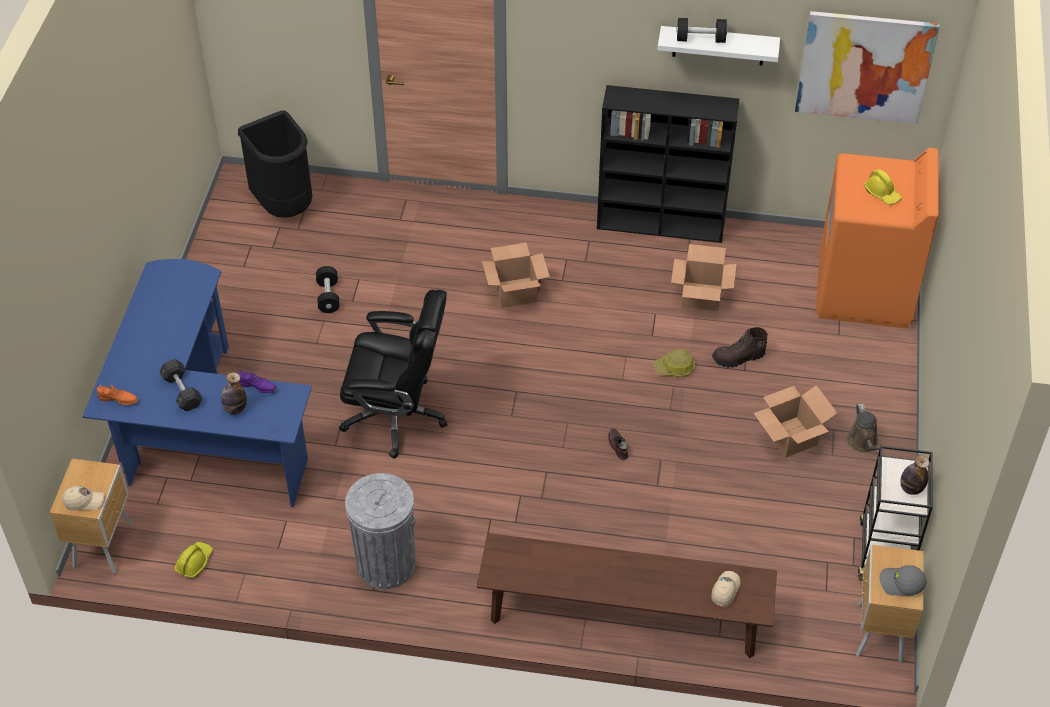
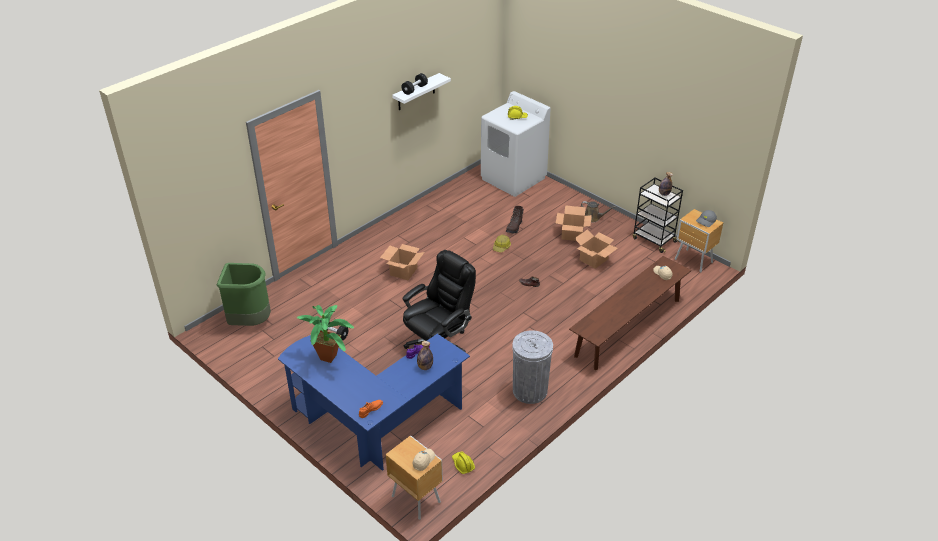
camera: 55 degrees left, 10 degrees down
(180, 310) = (330, 359): none -> potted plant
(182, 391) = (391, 382): grey dumbbell -> none
(285, 206) = (250, 322): black trash can -> green trash can
(662, 224) = (413, 210): black bookcase -> none
(702, 296) = (468, 220): cardboard box -> cardboard box (593, 259)
(864, 291) = (513, 178): orange washing machine -> white washing machine
(865, 67) = (471, 70): picture -> none

